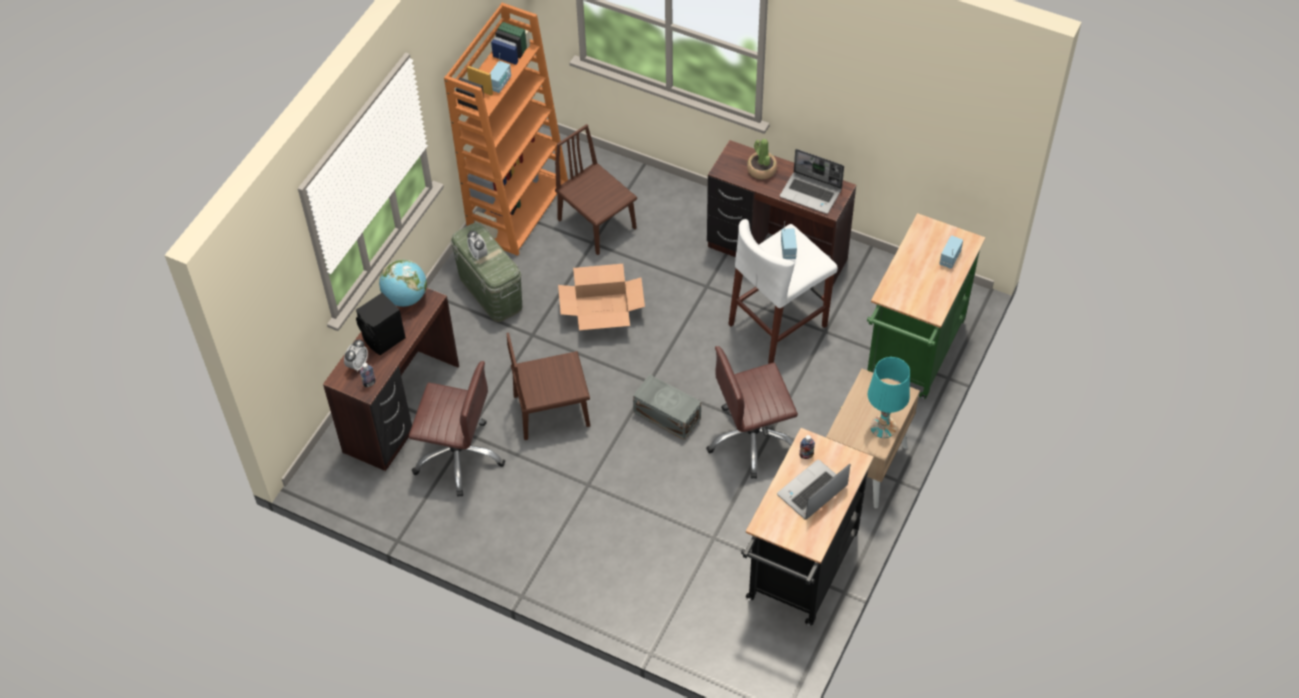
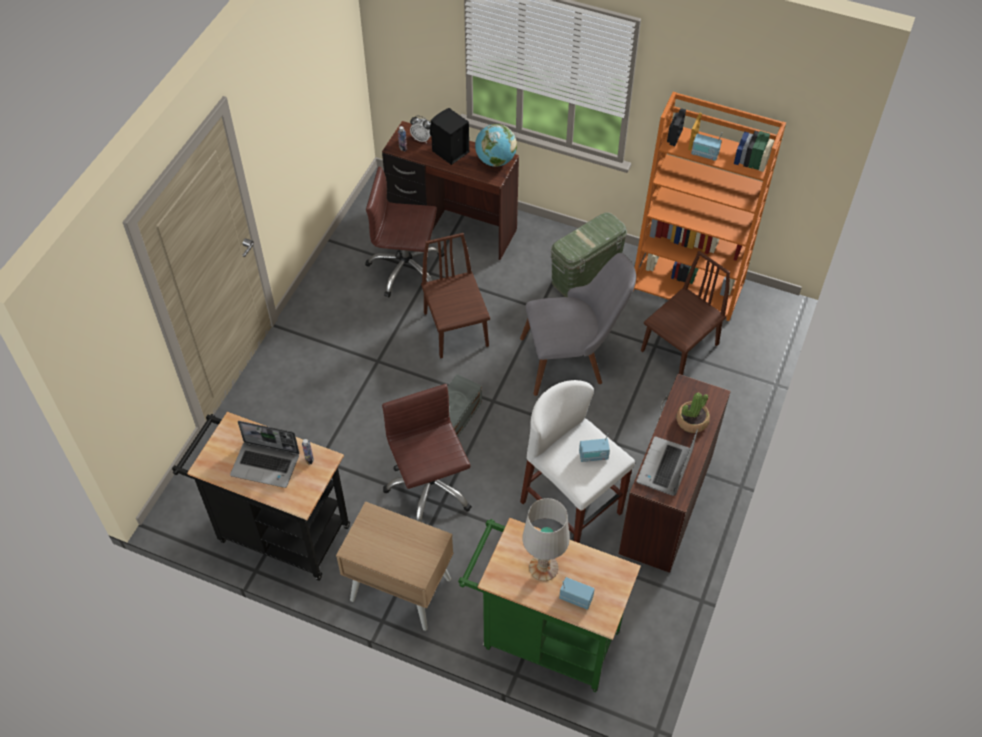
camera: 85 degrees right, 0 degrees up
(458, 456) = (406, 269): brown office chair -> brown office chair turned 90 degrees clockwise
(478, 254) = (586, 231): alarm clock -> none
(602, 311) = (572, 359): cardboard box -> grey chair
(812, 492) = (266, 464): laptop -> laptop turned 150 degrees clockwise
(883, 427) = (377, 553): turquoise table lamp -> none
(921, 278) = (544, 567): none -> white table lamp

